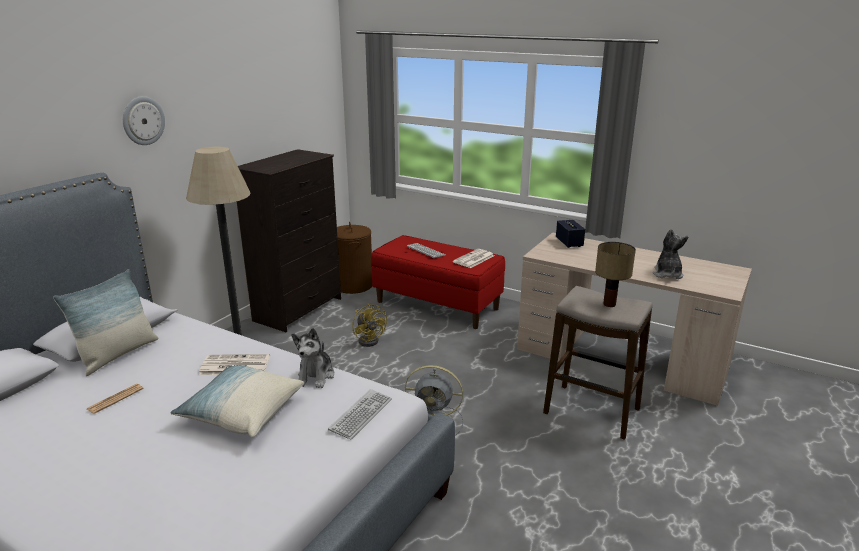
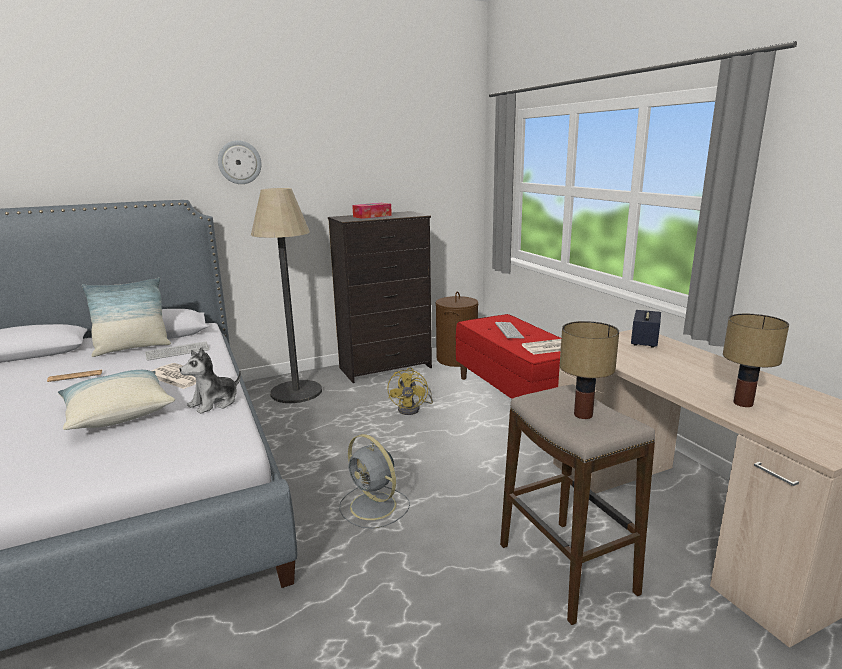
camera: 35 degrees right, 5 degrees down
(279, 161) = (372, 216): none -> tissue box
(361, 415) = (184, 447): keyboard -> keyboard (177, 352)
(667, 274) = (742, 403): plush toy -> table lamp

